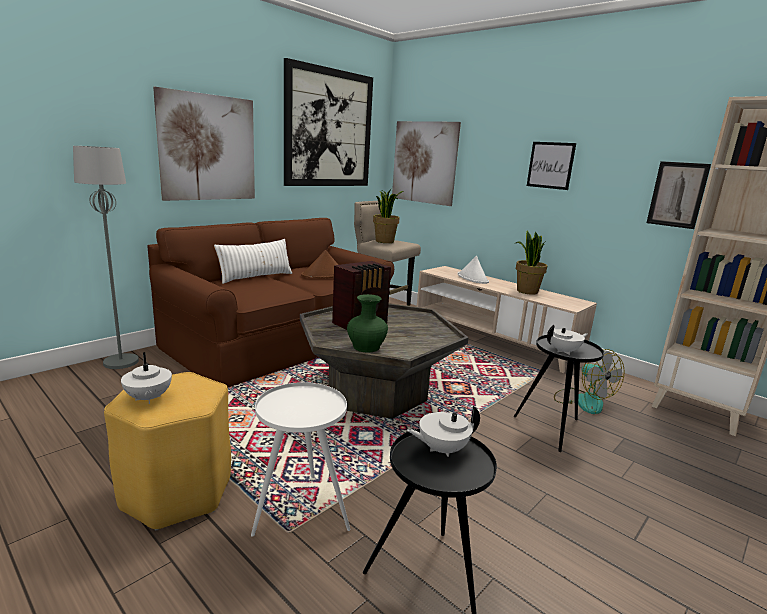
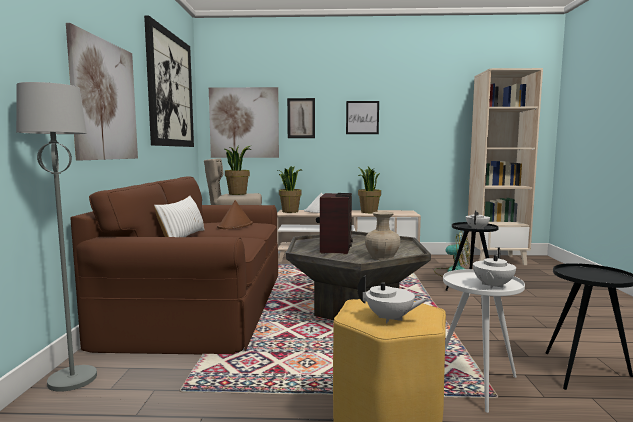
camera: 40 degrees left, 10 degrees down
(365, 347) = (381, 257): green vase -> beige vase
(441, 449) = (579, 272): white teapot -> white teapot (492, 286)
(445, 270) = (290, 211): none -> potted plant
(677, 194) = (449, 130): picture -> picture (301, 118)

